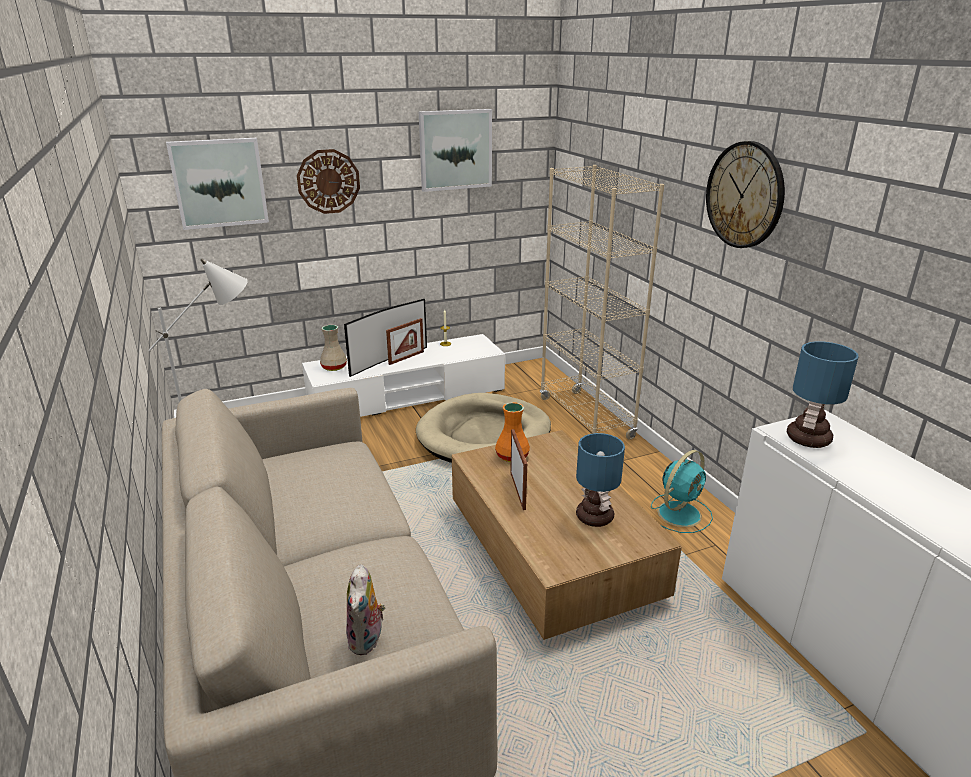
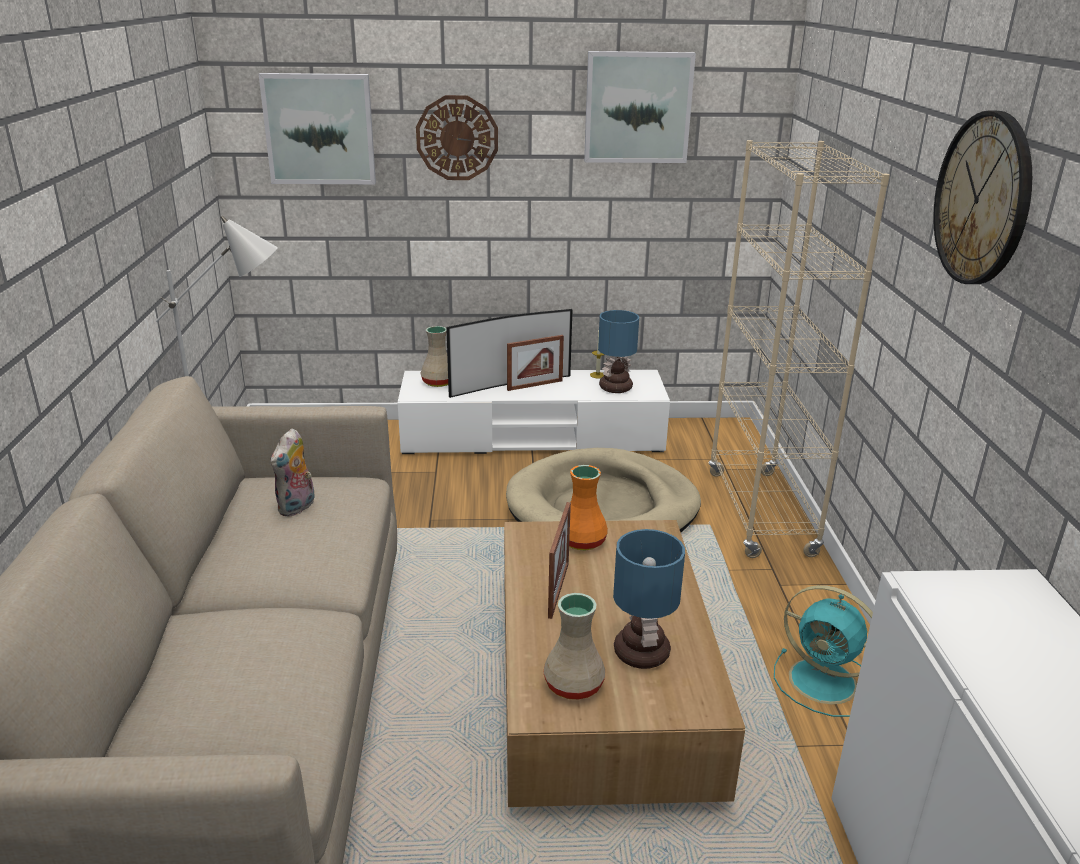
camera: 20 degrees right, 0 degrees up
(367, 640) = (198, 733): plush toy -> plush toy (297, 508)
(567, 547) = (573, 686): none -> beige vase
(680, 513) = (825, 682): turquoise fan -> turquoise fan turned 60 degrees clockwise
(808, 439) = (966, 610): table lamp -> table lamp (615, 388)

